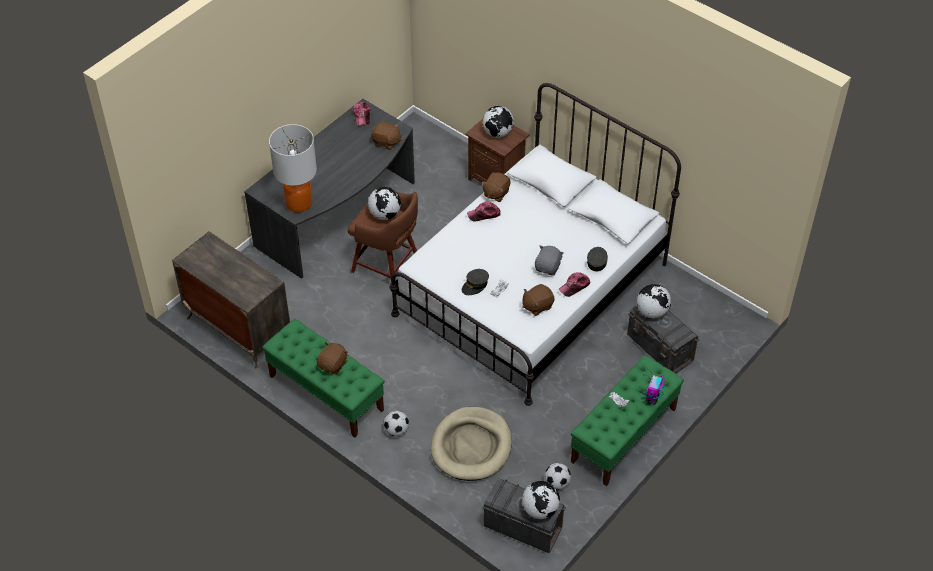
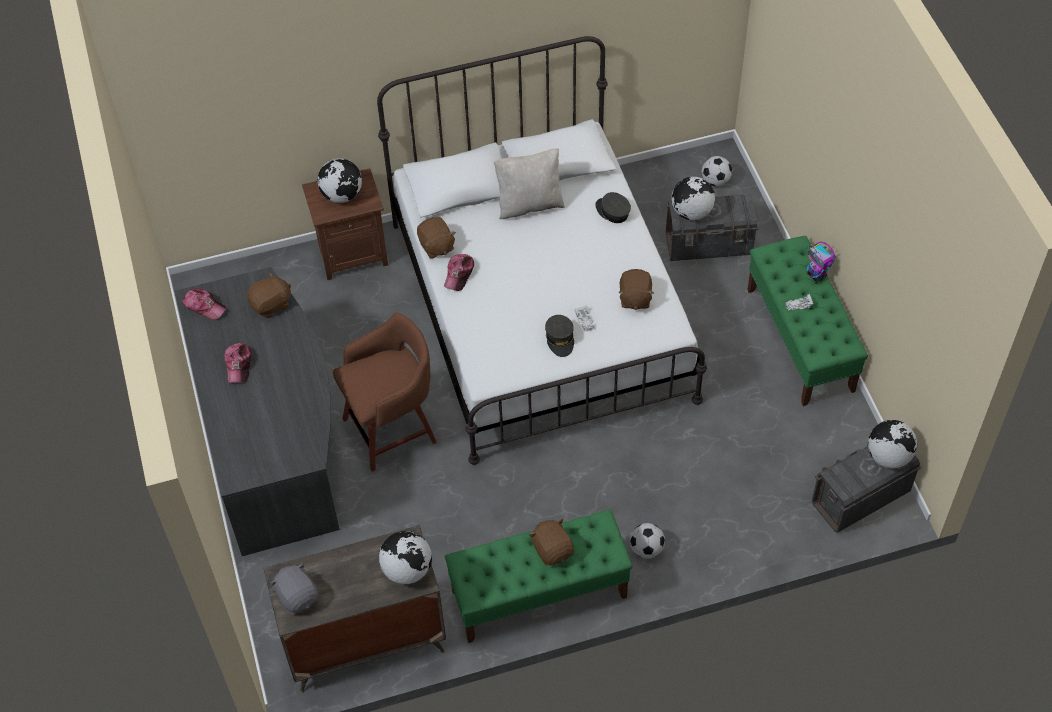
camera: 55 degrees left, 5 degrees up
(298, 203) = (294, 446): table lamp -> none
(385, 214) = (376, 370): globe -> globe (407, 569)
(471, 446) = (719, 486): beige dog bed -> none
(548, 267) = (586, 258): grey plush toy -> grey plush toy (297, 596)
(557, 483) = (823, 434): football -> football (715, 181)
(566, 219) = (529, 204): none -> beige pillow
(574, 286) = (632, 250): cap -> cap (239, 365)

